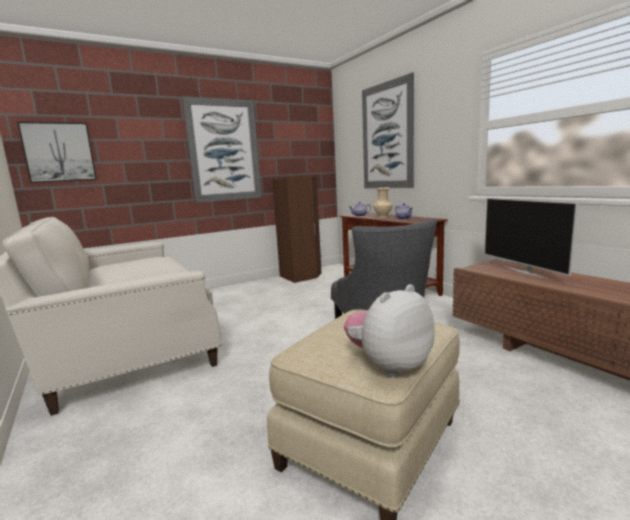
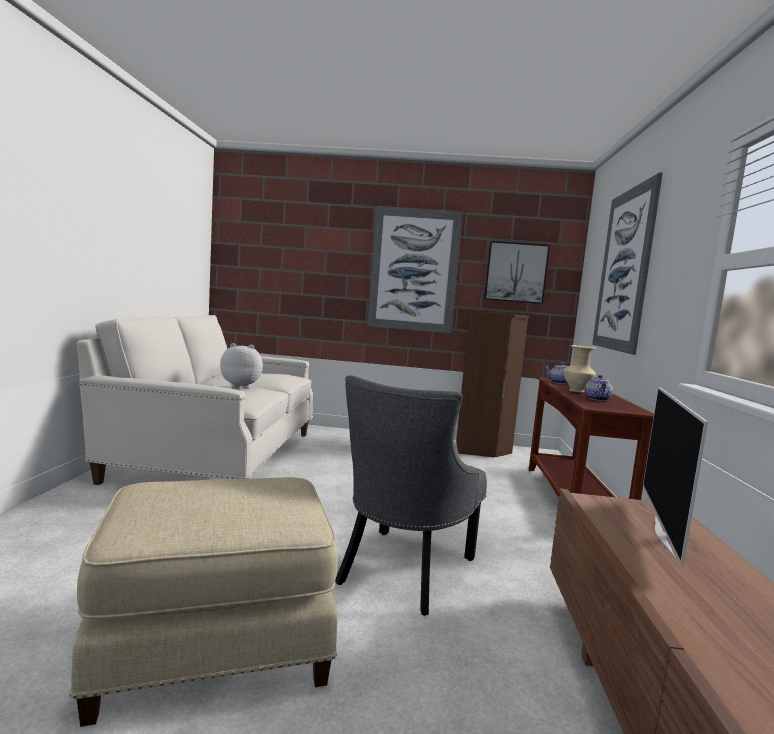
camera: 35 degrees right, 5 degrees down
(59, 152) = (250, 257): picture -> picture (516, 272)
(389, 365) = (158, 532): plush toy -> plush toy (242, 386)

